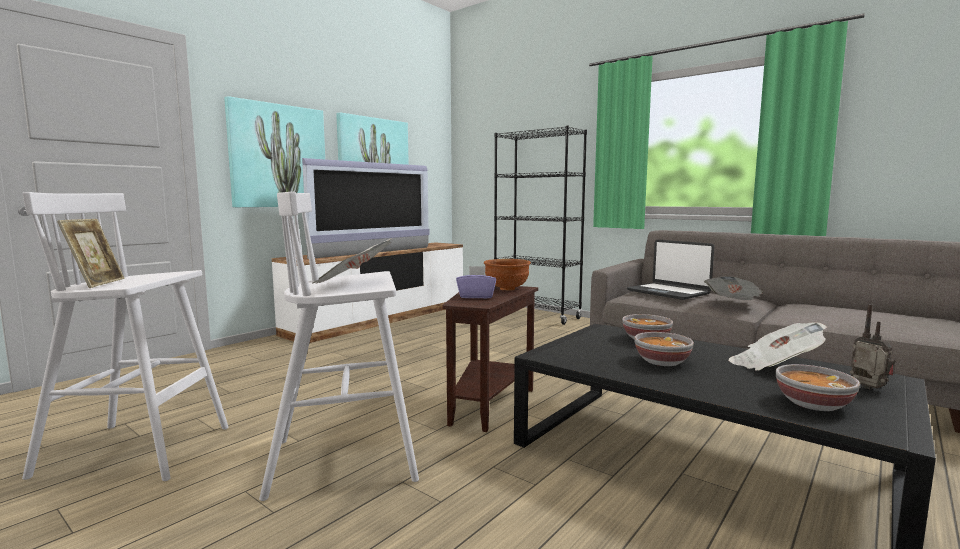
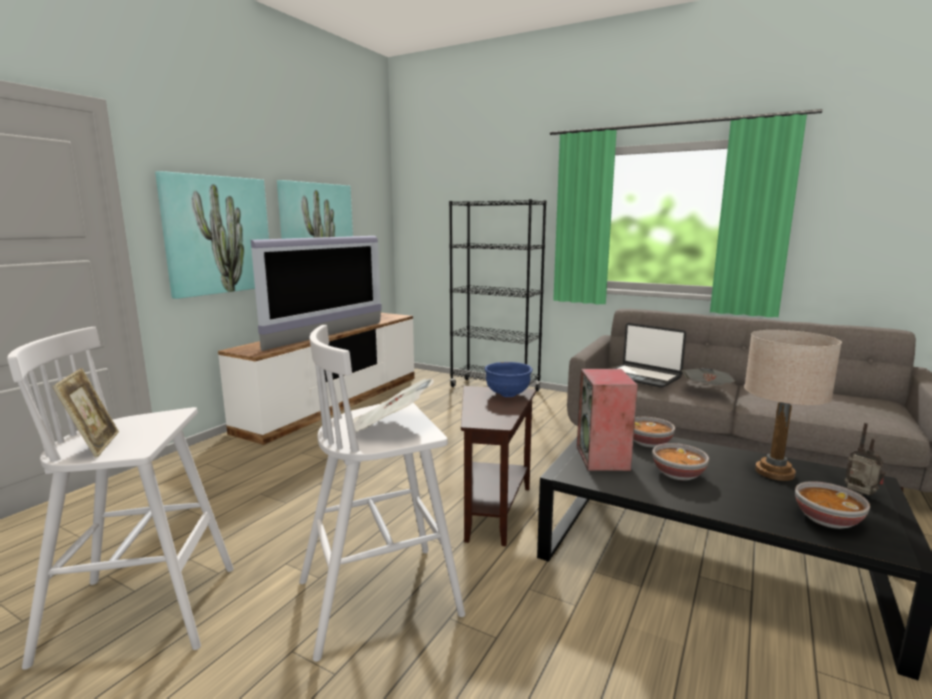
camera: 10 degrees left, 5 degrees up
(476, 296) = (486, 410): purple tissue box -> none
(506, 289) = (507, 395): brown bowl -> blue bowl
(589, 347) = (603, 458): none -> speaker
(774, 367) = (774, 472): newspaper -> beige table lamp

